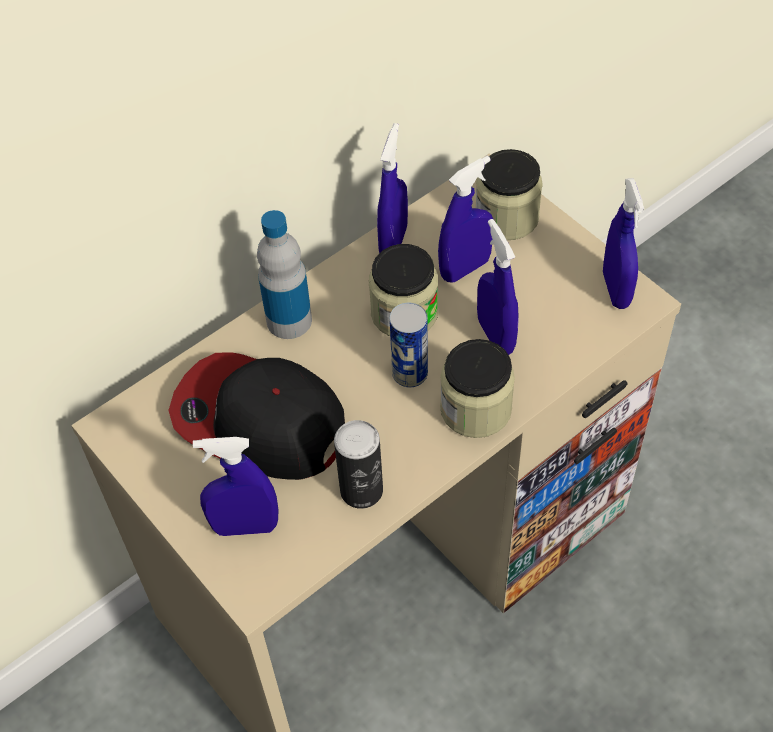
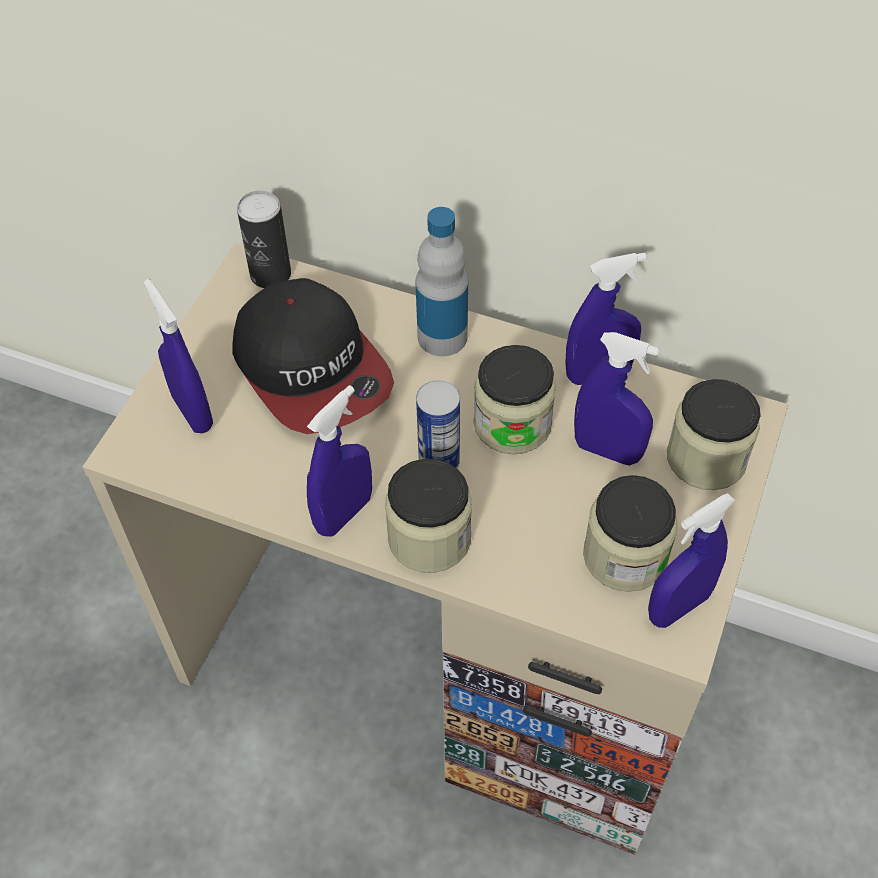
camera: 60 degrees right, 0 degrees up
(259, 421) = (312, 368): cap -> cap turned 150 degrees clockwise
(361, 490) = (278, 483): can -> can (270, 274)
(495, 336) = (535, 516): blue spray bottle -> blue spray bottle (344, 514)
(559, 300) = (625, 556): none -> jar

